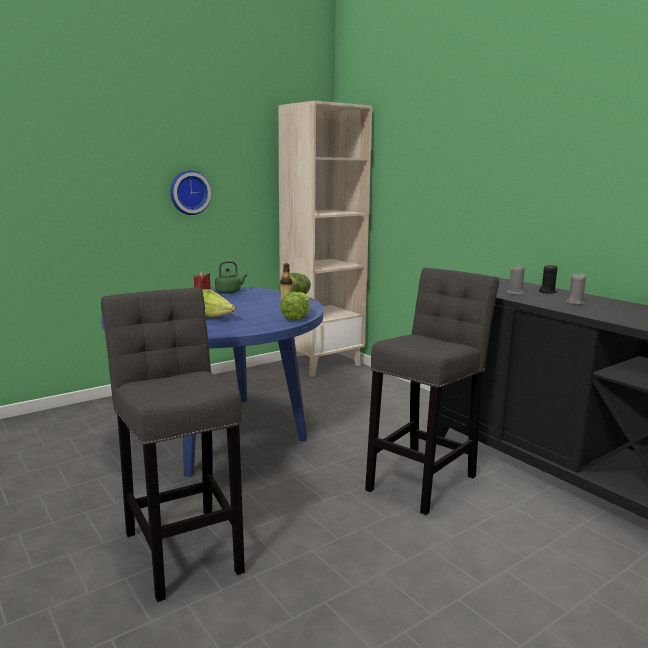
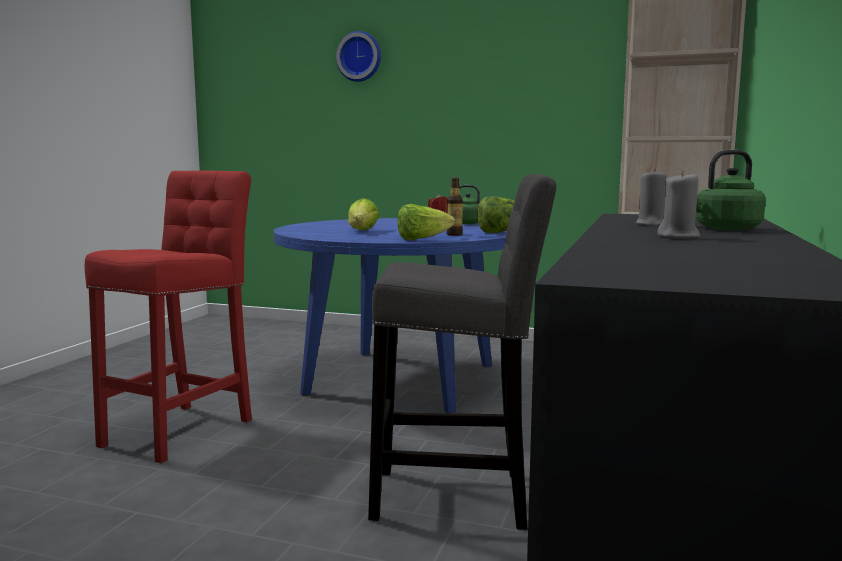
camera: 55 degrees right, 5 degrees down
(182, 546) = (183, 429): grey stool -> red stool
(189, 192) = (503, 114): wall clock -> wall clock (360, 57)
(547, 292) = (724, 229): black candle -> green kettle

